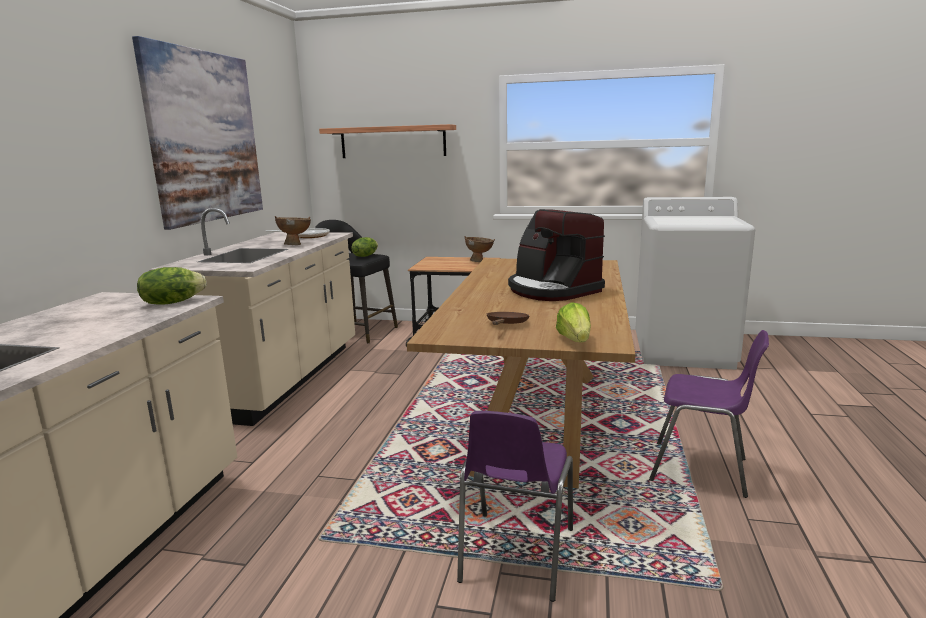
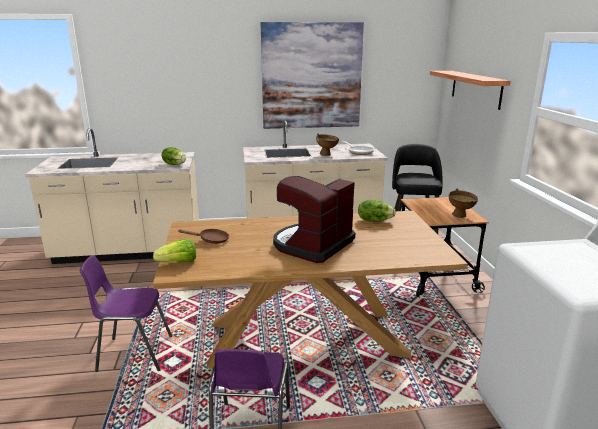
camera: 70 degrees right, 5 degrees up
(365, 256) = (419, 179): lettuce -> lettuce (374, 220)

